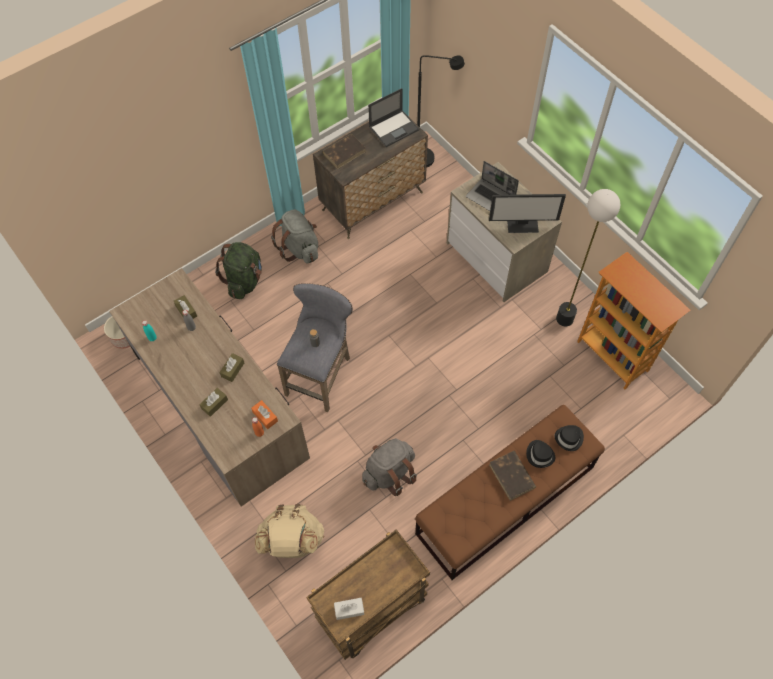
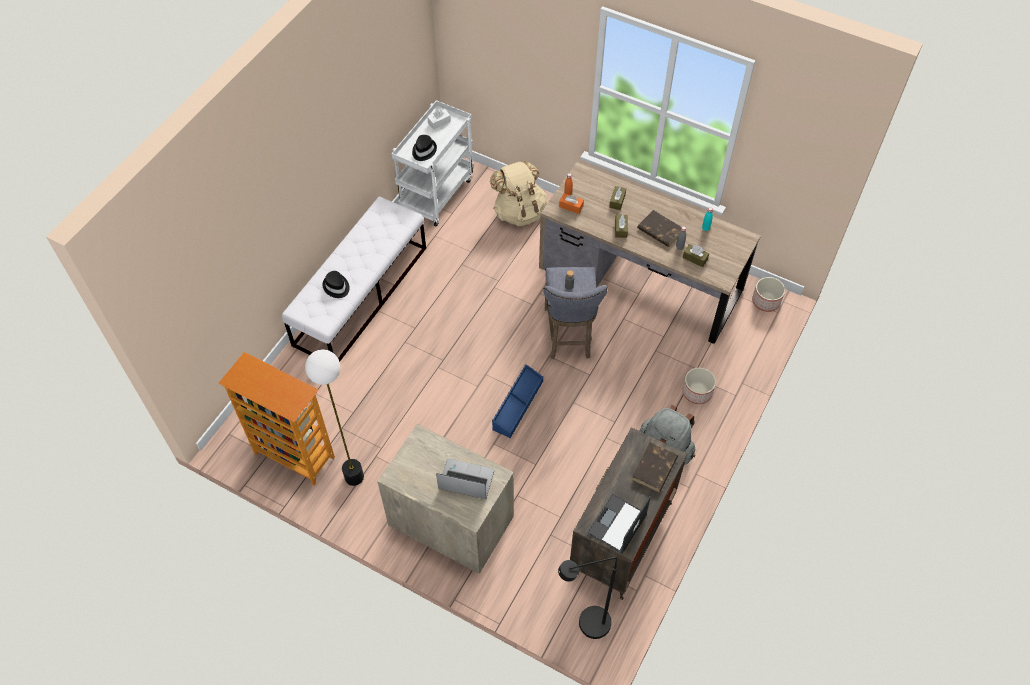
camera: 155 degrees right, 5 degrees down
(244, 281) = (697, 392): green backpack -> planter
(372, 610) = (437, 193): brown cart -> white cart
(389, 473) = (466, 281): grey backpack -> none
(401, 327) = (517, 405): none -> blue storage box
(505, 501) = (361, 295): brown bench -> white bench
(512, 476) = (355, 263): brown book -> brown book (659, 230)
(523, 224) = (418, 461): monitor -> none
(569, 438) = (314, 308): black hat -> black hat (423, 150)

